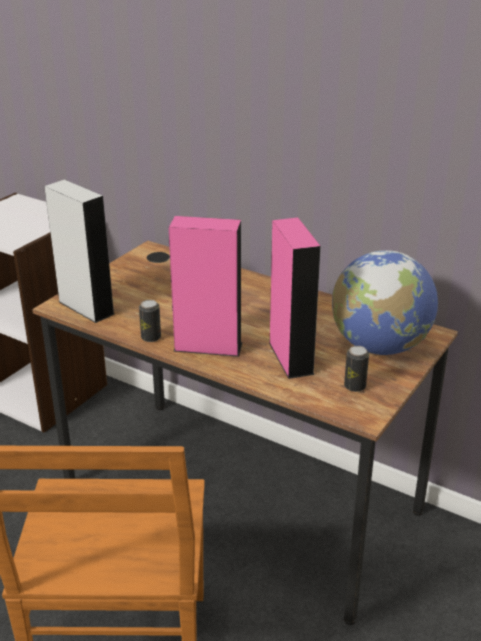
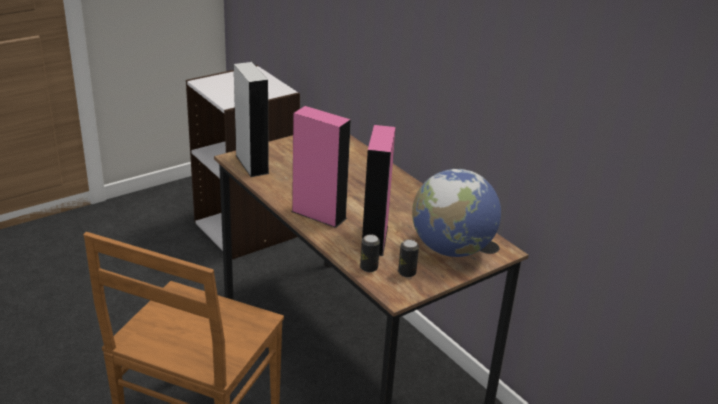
camera: 20 degrees right, 0 degrees up
(151, 337) = (282, 197): can -> can (369, 268)

